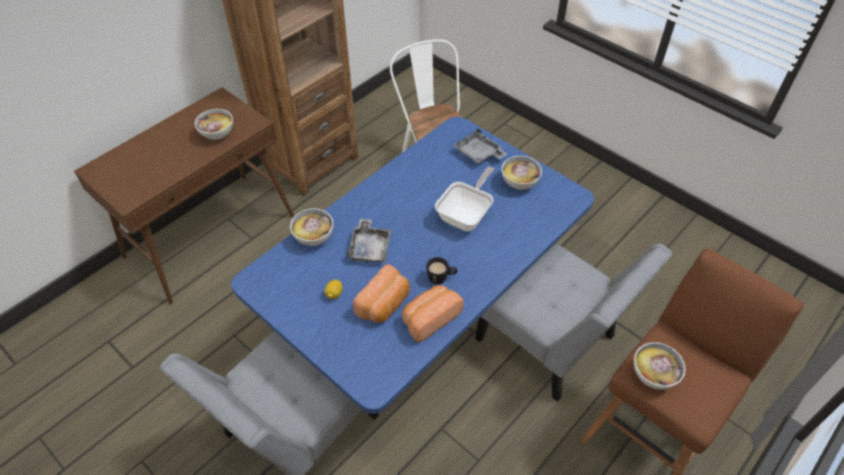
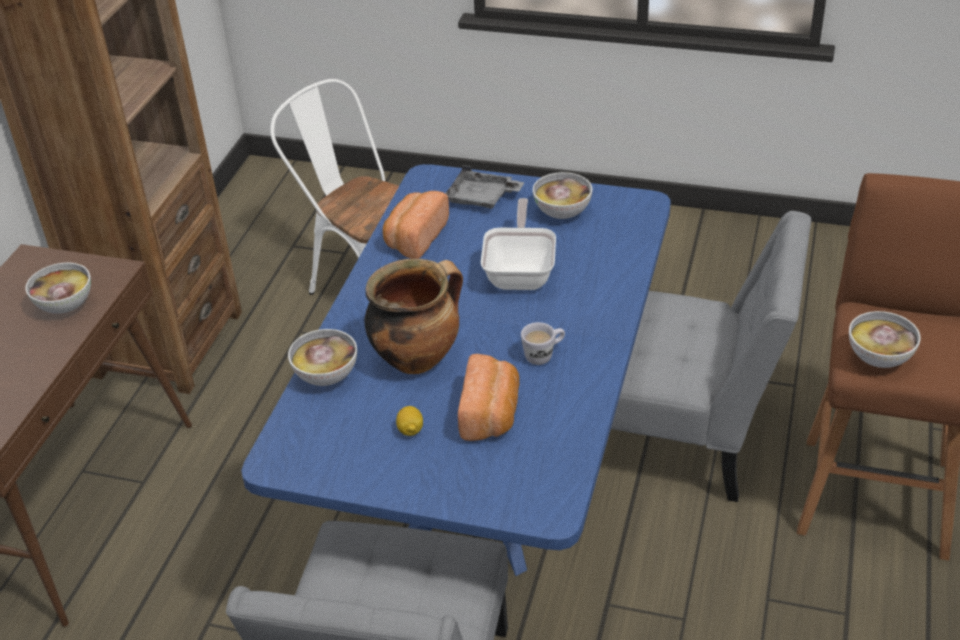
camera: 25 degrees left, 10 degrees down
(370, 247) = (417, 357): grey tray -> cooking pot
(430, 318) = (564, 405): bread -> bread (415, 238)
(441, 278) = (544, 355): black mug -> white mug

